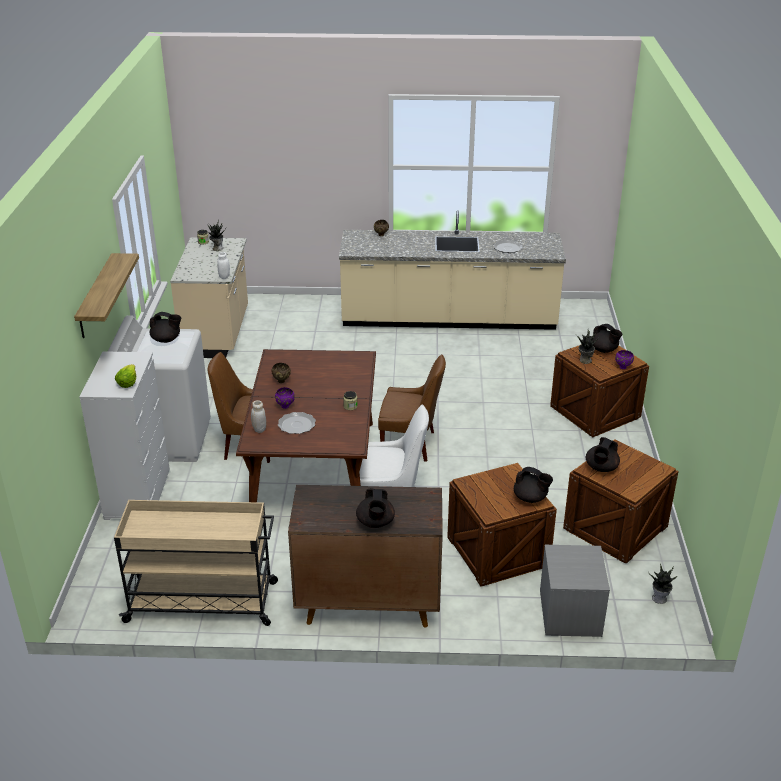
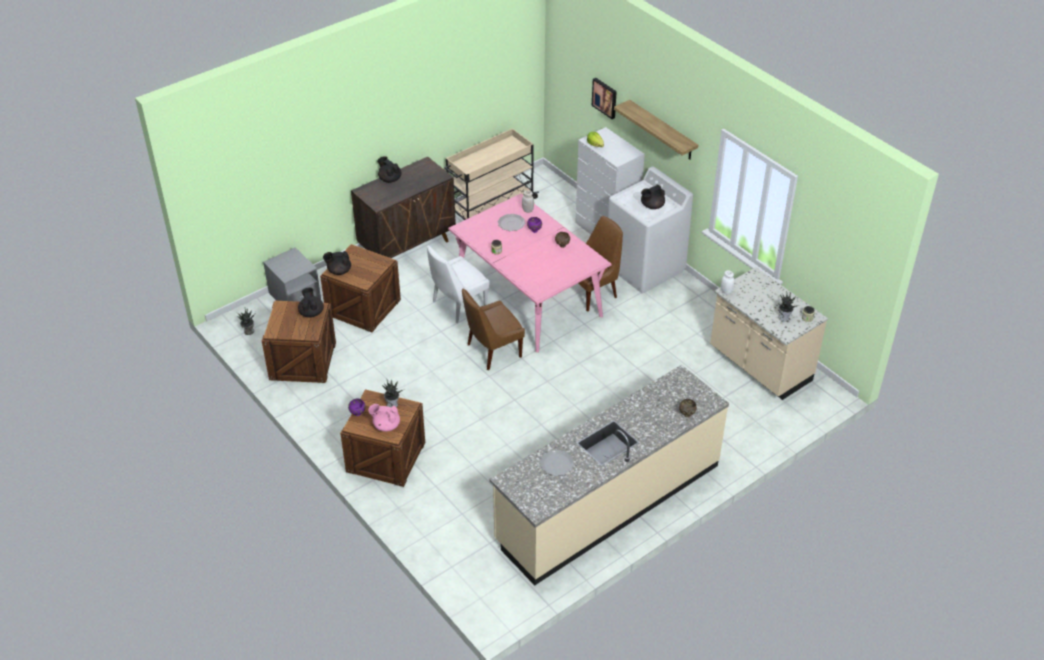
camera: 140 degrees right, 10 degrees up
(62, 365) = (605, 97): none -> picture
(314, 471) = (529, 298): brown dining table -> pink dining table
(604, 350) = (386, 425): black teapot -> pink teapot

